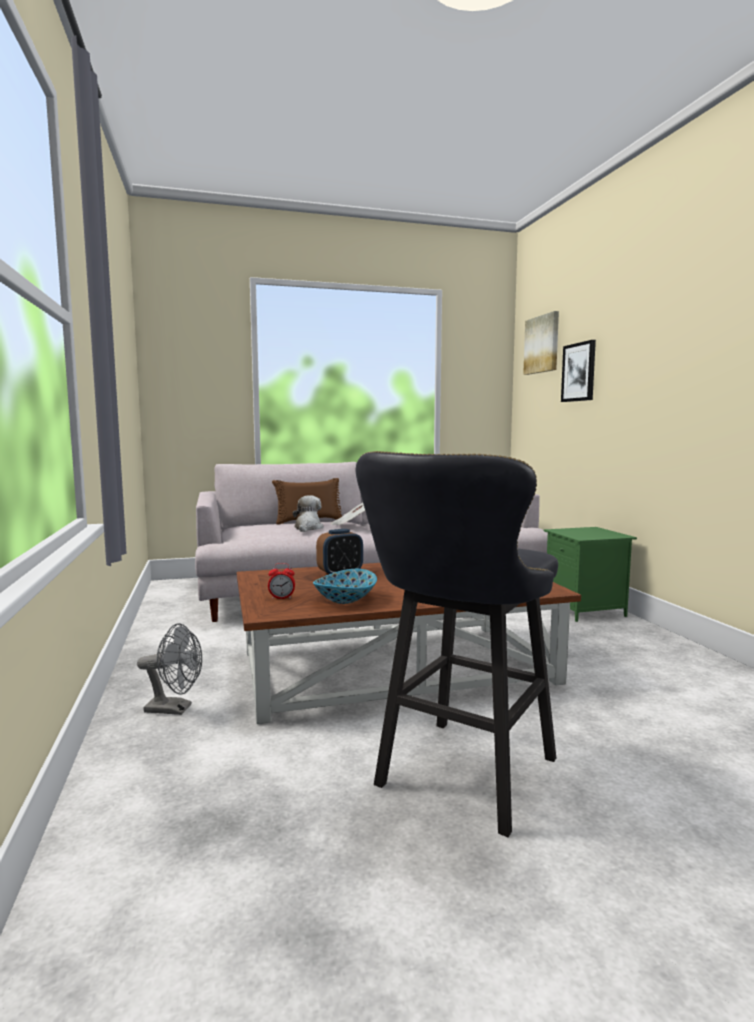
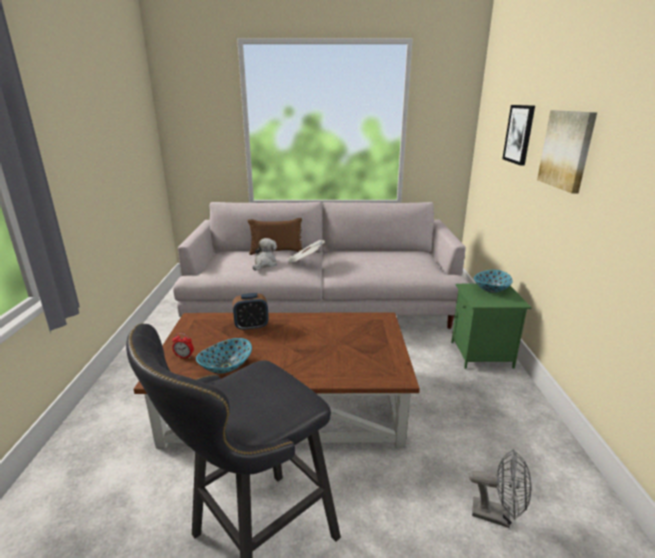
camera: 15 degrees right, 15 degrees up
(175, 709) = (116, 421): grey fan -> grey fan (497, 515)
(542, 344) = (499, 96): picture -> picture (567, 150)
(585, 530) = (491, 289): none -> bowl

